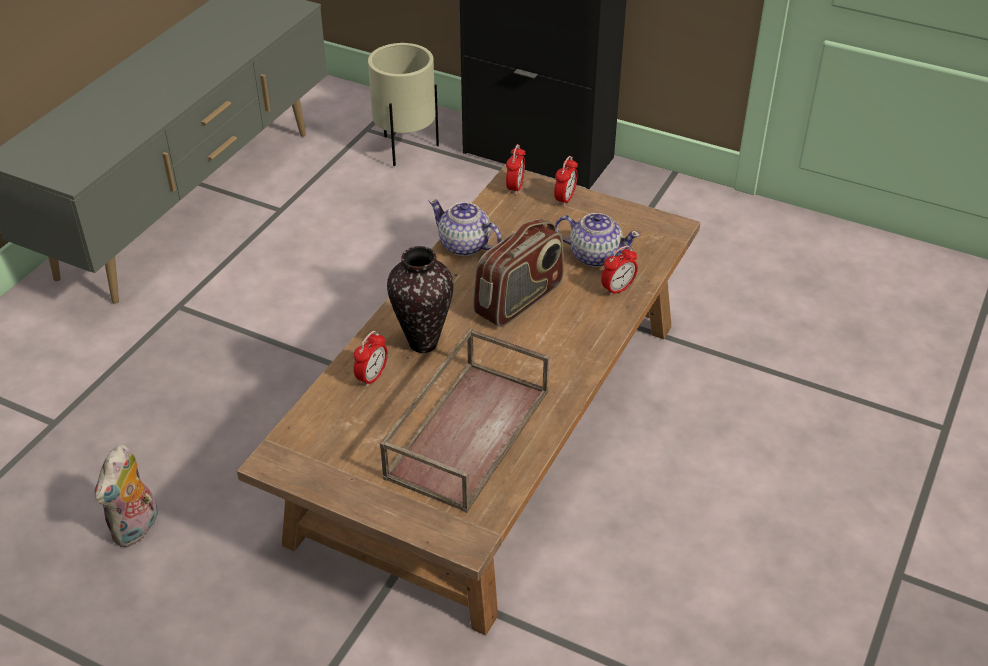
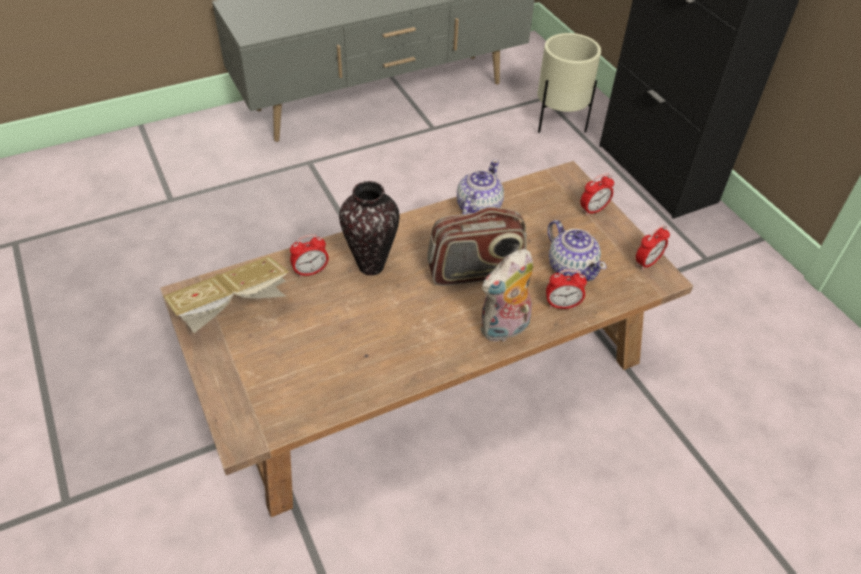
camera: 35 degrees right, 5 degrees up
(137, 529) = (146, 296): plush toy -> plush toy (504, 330)
(334, 448) = (232, 309): none -> book
(465, 245) = (478, 208): teapot -> teapot turned 45 degrees clockwise
(467, 431) = (331, 352): brown tray -> none
(515, 187) = (562, 182): alarm clock -> alarm clock (647, 263)

